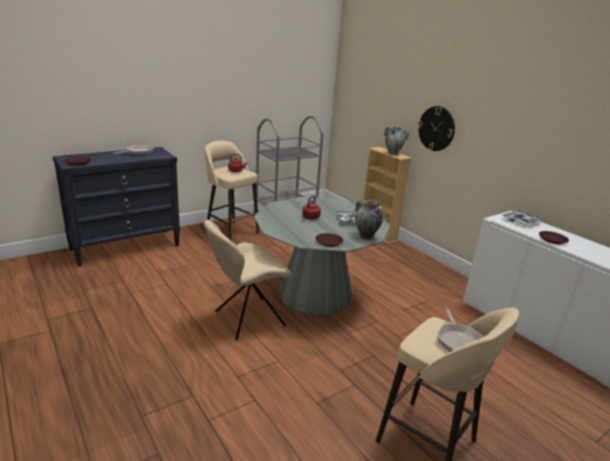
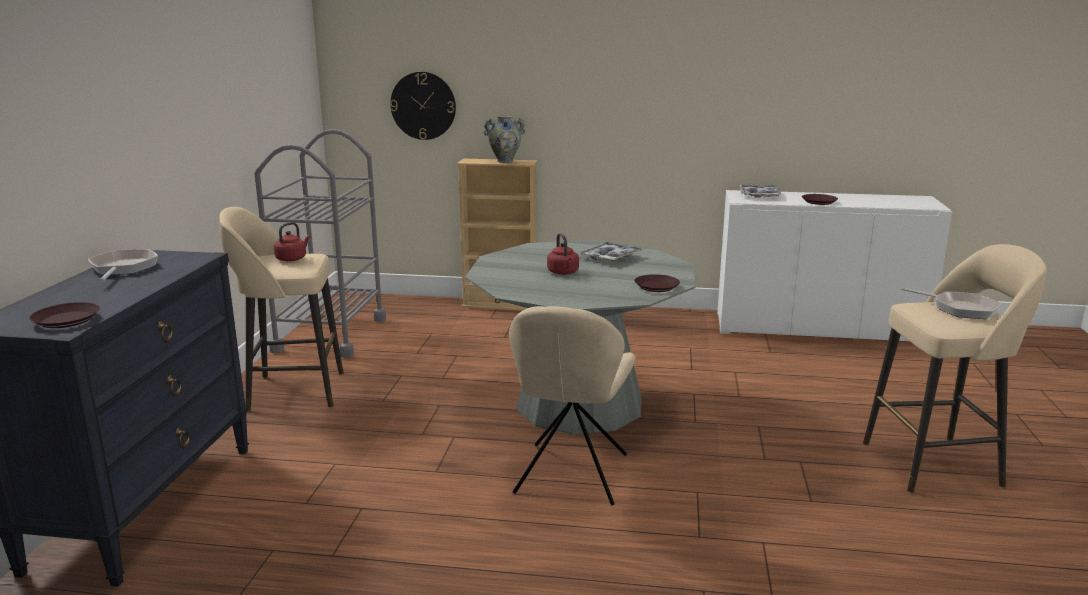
camera: 45 degrees left, 5 degrees down
(366, 236) = (669, 267): vase -> none
(436, 128) = (572, 105): wall clock -> wall clock (423, 105)

